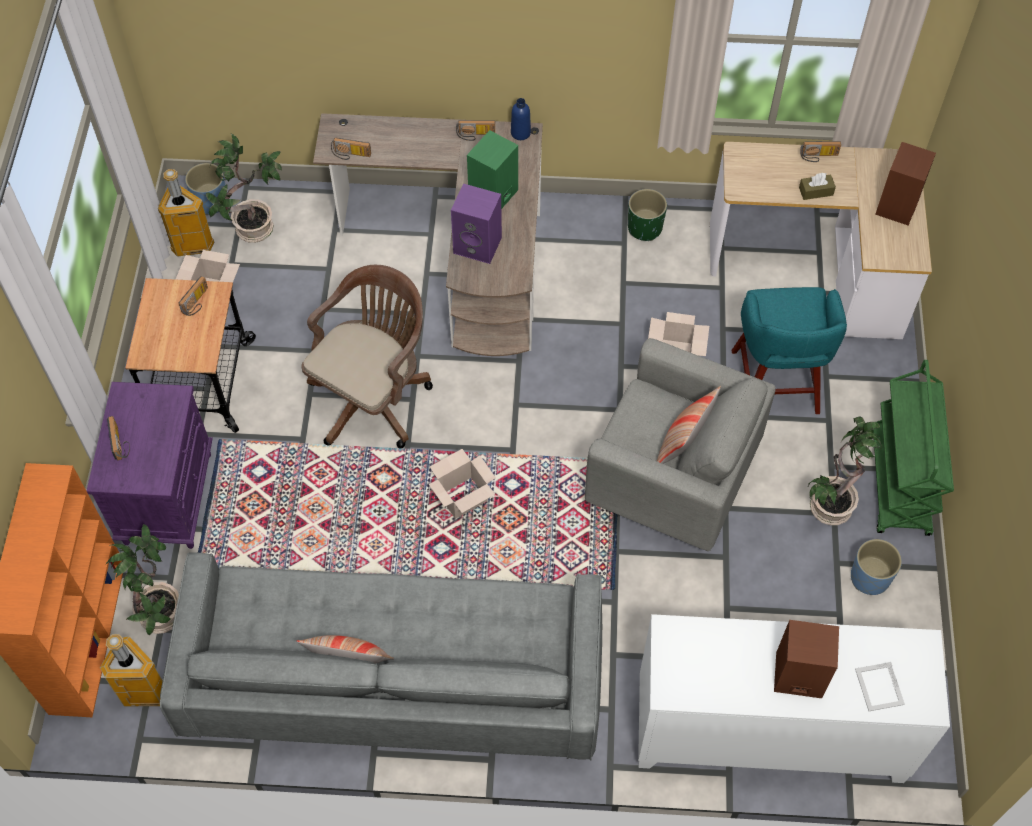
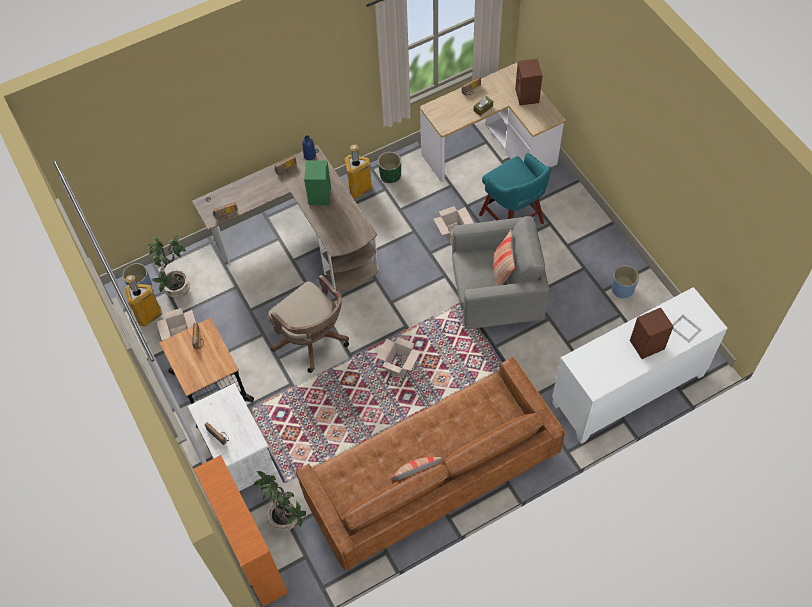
camera: 30 degrees left, 0 degrees up
(145, 691) = (306, 562): trash can -> trash can (359, 189)
(167, 496) = (240, 456): purple nightstand -> white nightstand
(374, 396) = (313, 340): brown office chair -> brown office chair turned 135 degrees clockwise
(393, 678) = (431, 475): grey sofa -> brown sofa
(479, 245) = (332, 225): purple speaker -> none
(830, 504) = (579, 264): potted plant -> none
(899, 482) = (604, 235): green cart -> none

